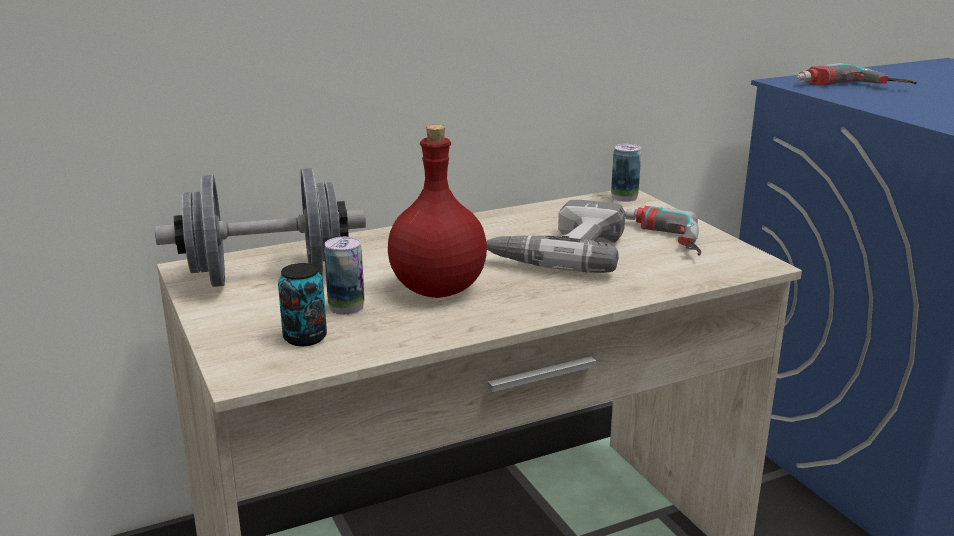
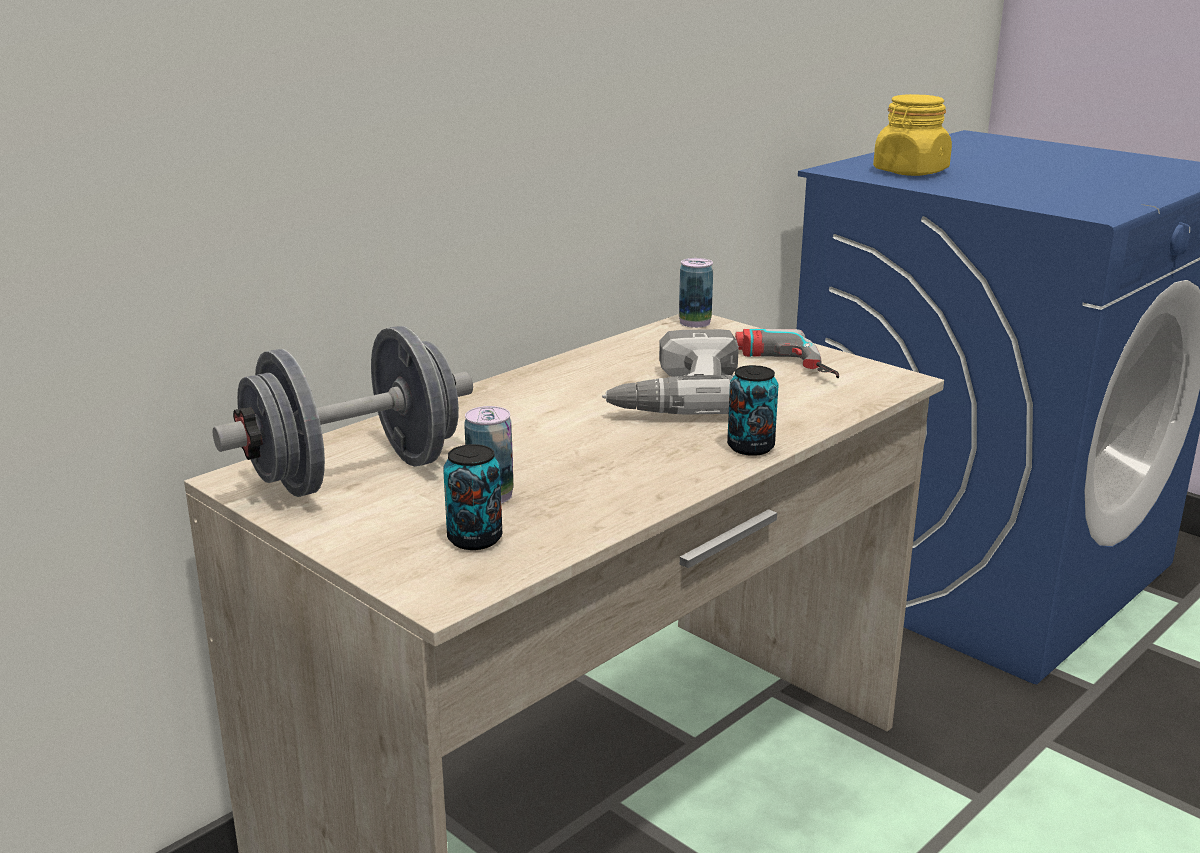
camera: 20 degrees left, 0 degrees up
(439, 289) = (582, 457): red bottle -> none
(579, 301) = (750, 447): none -> can
(852, 88) = (910, 172): power drill -> yellow jar

